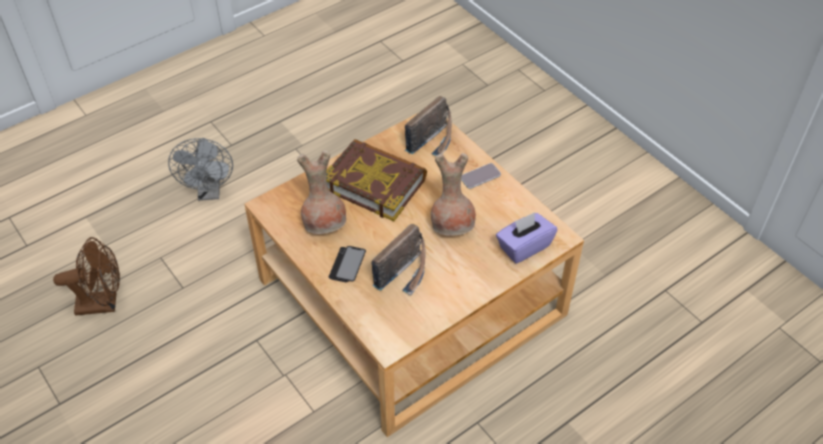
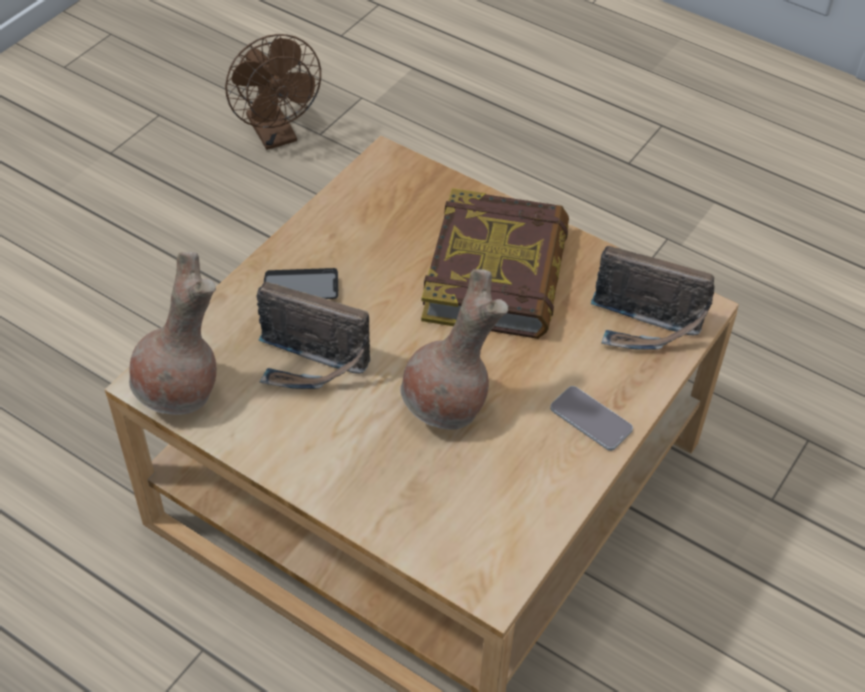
camera: 70 degrees right, 0 degrees up
(210, 192) = (521, 171): grey fan -> none
(325, 223) = (379, 236): brown vase -> brown vase (181, 392)
(524, 247) = (441, 529): purple tissue box -> none

